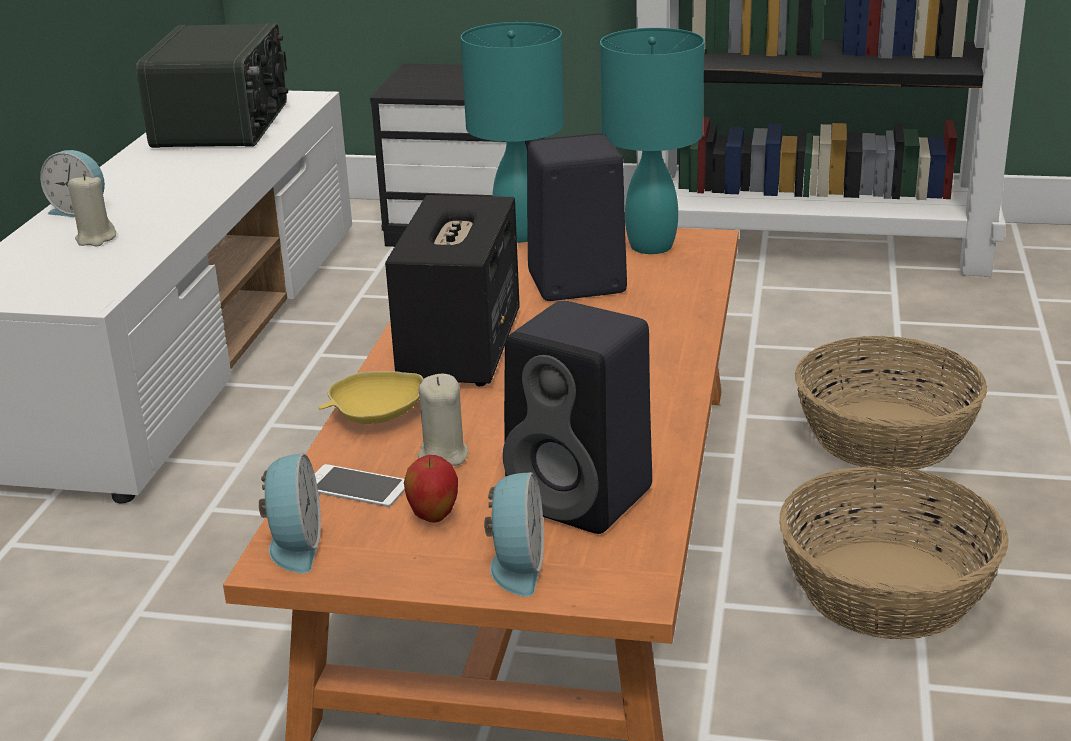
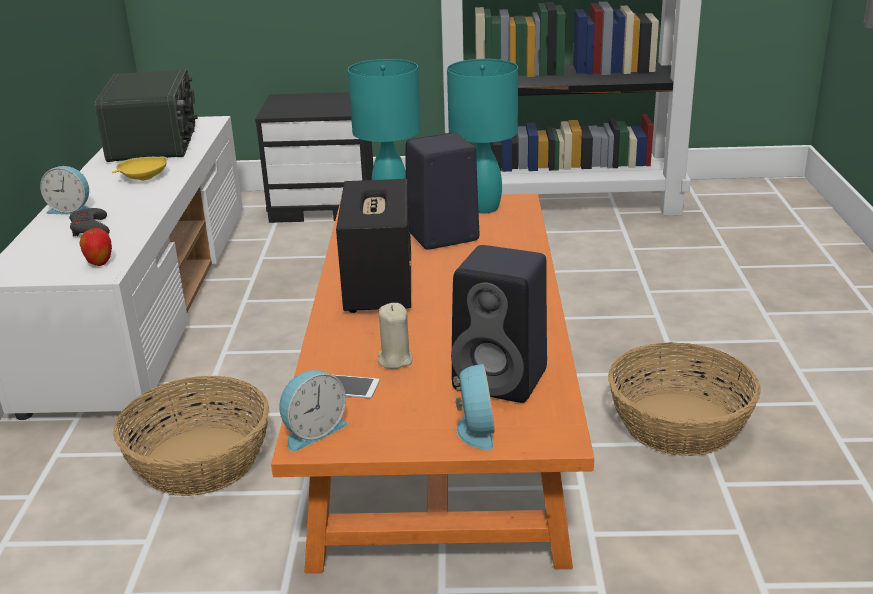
camera: 10 degrees left, 0 degrees up
(95, 239) = (90, 228): beige candle -> grey game controller
(294, 545) = (312, 431): alarm clock -> alarm clock turned 60 degrees clockwise
(375, 416) = (337, 337): yellow bowl -> yellow bowl (143, 178)
(433, 517) = (404, 402): apple -> apple (99, 263)
(885, 435) = (647, 323): basket -> basket (201, 460)

